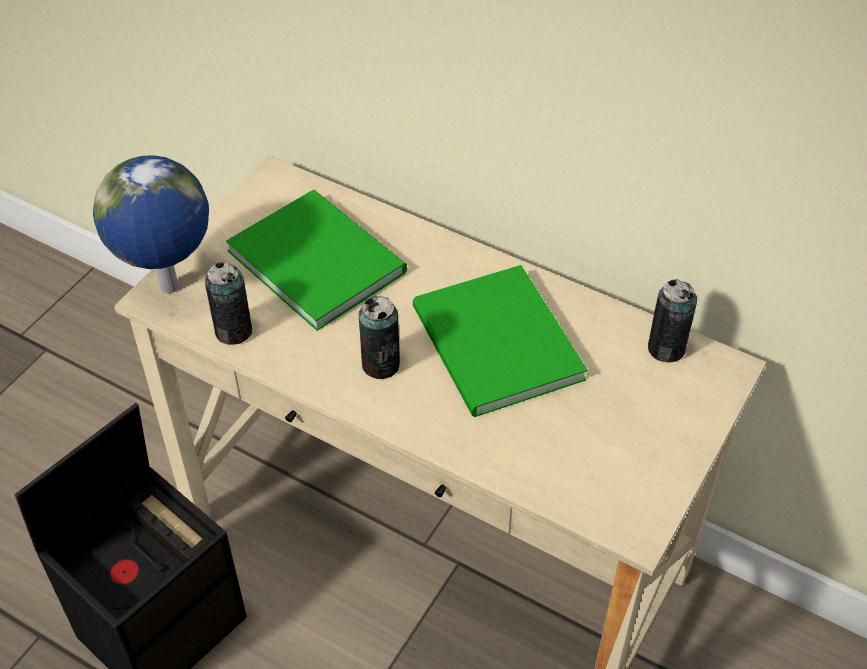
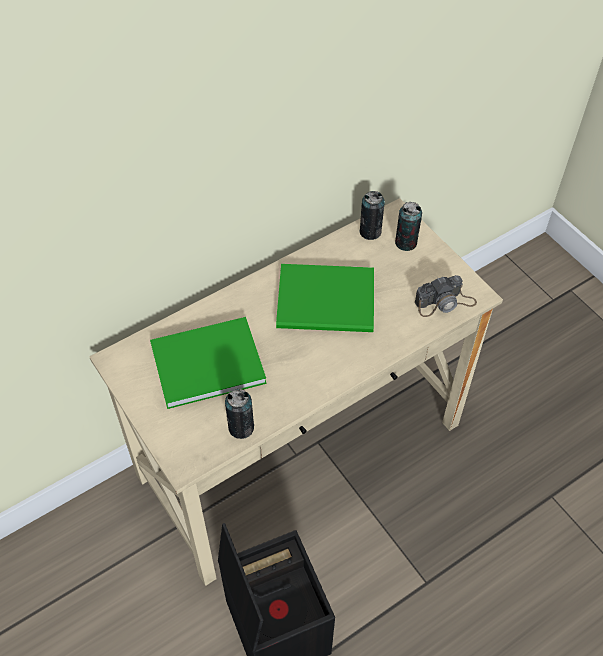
camera: 65 degrees left, 5 degrees up
(170, 288) = (181, 452): globe -> none
(380, 365) = (311, 361): can -> can (406, 243)
(590, 490) = (445, 302): none -> camera

